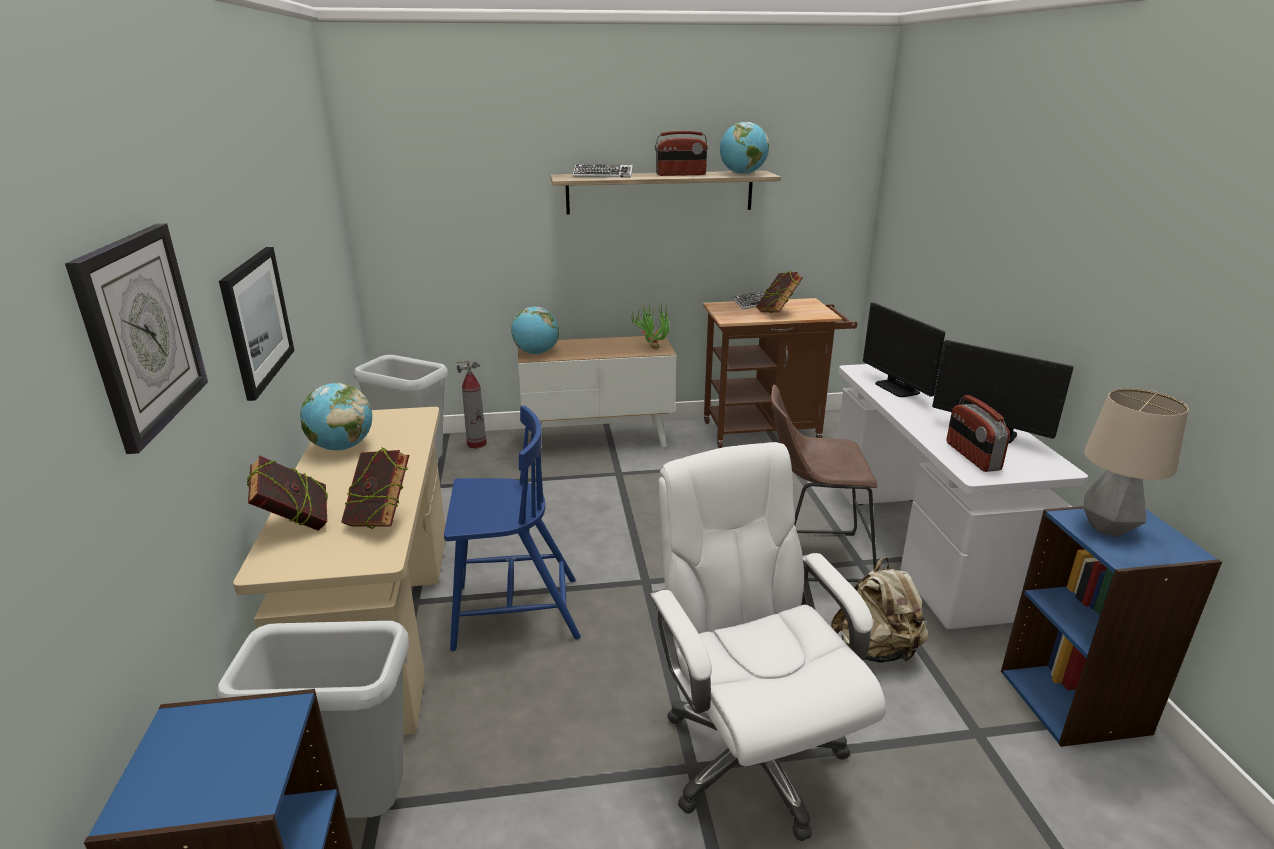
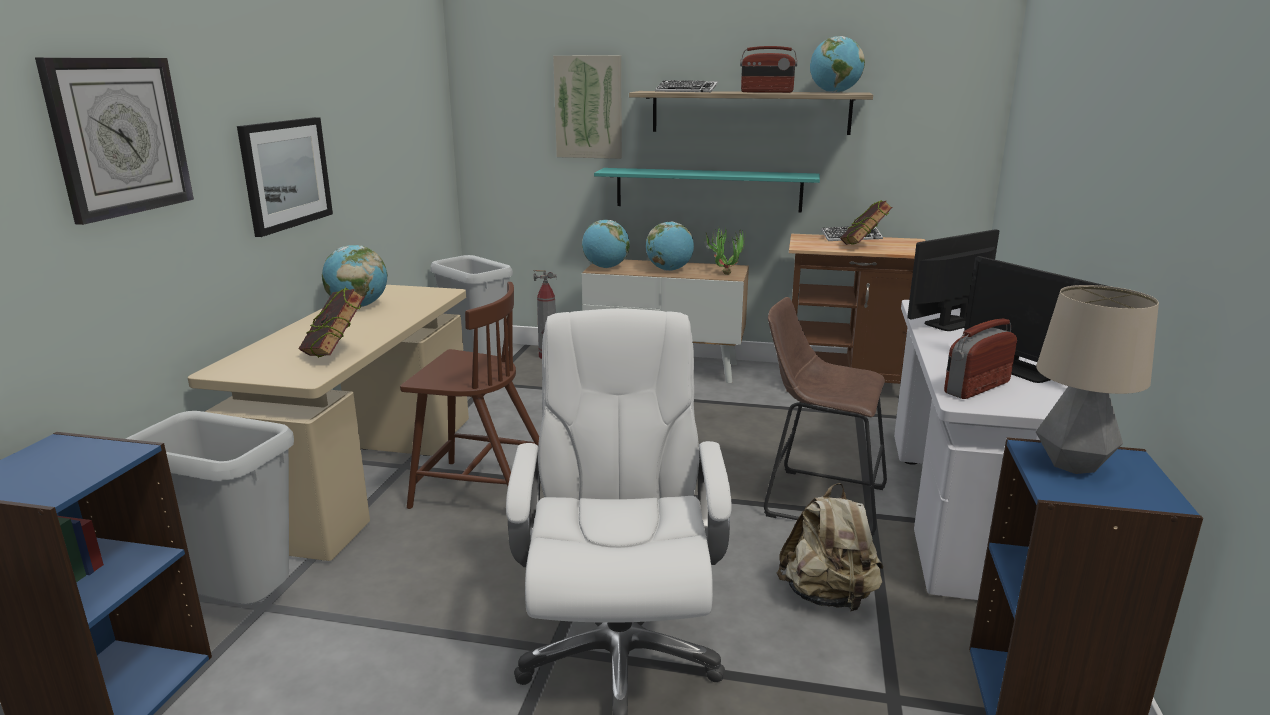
camera: 20 degrees right, 5 degrees down
(296, 525) = (269, 349): book -> none
(498, 192) = (588, 107): none -> picture
(513, 613) = (482, 490): blue chair -> brown chair
(599, 349) = (669, 270): none -> globe
(623, 267) = (708, 189): none -> turquoise shelf
(897, 388) = (950, 323): monitor -> monitor turned 60 degrees clockwise
(972, 456) = (976, 387): radio -> radio turned 45 degrees clockwise

